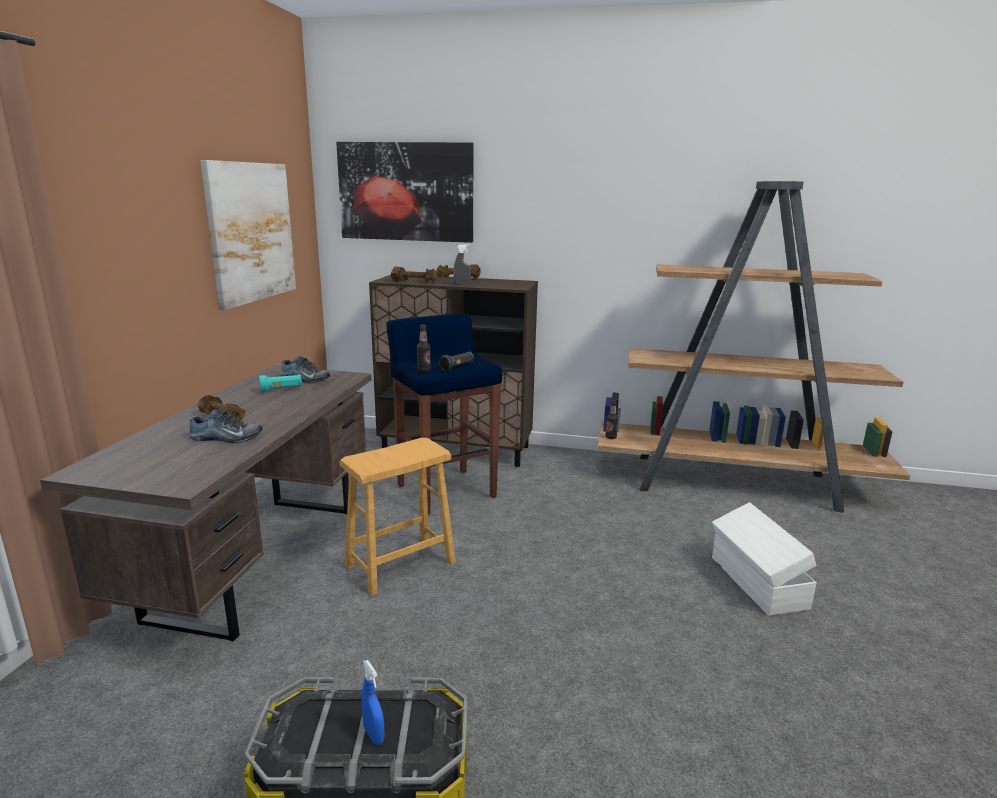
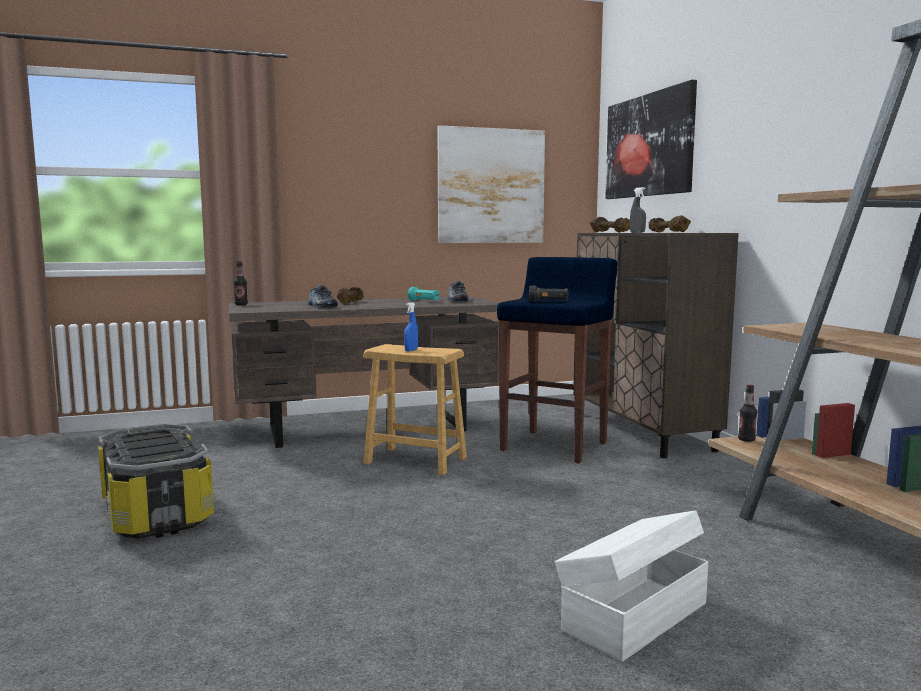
camera: 60 degrees right, 10 degrees down
(373, 734) = (146, 449): blue spray bottle -> blue spray bottle (411, 350)
(424, 370) = (517, 300): bottle -> bottle (241, 305)

